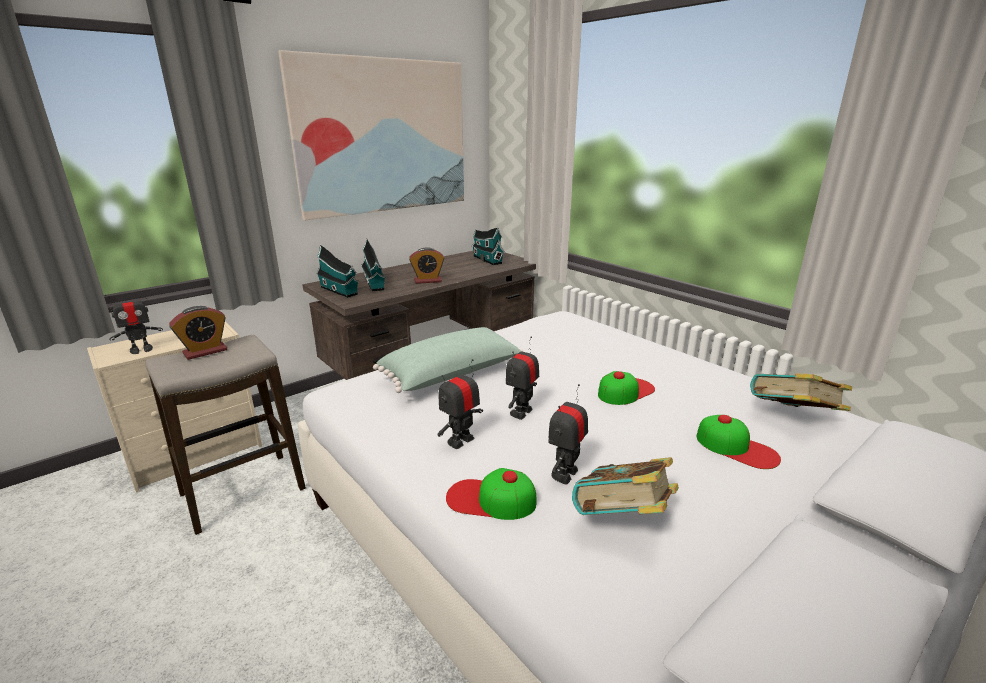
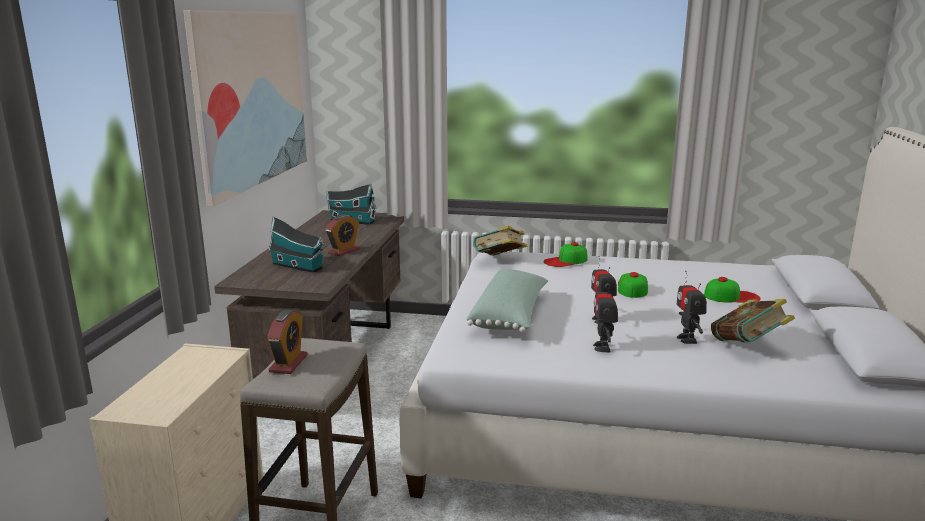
camera: 40 degrees left, 5 degrees down
(141, 350) = (174, 395): toy robot -> none
(340, 291) = (279, 281): toy house -> none
(490, 499) = (678, 365): cap -> cap (566, 261)
(792, 419) = (728, 274): book -> book (499, 261)

